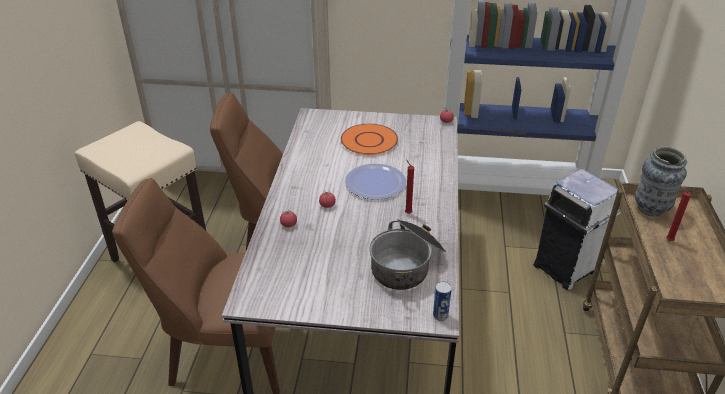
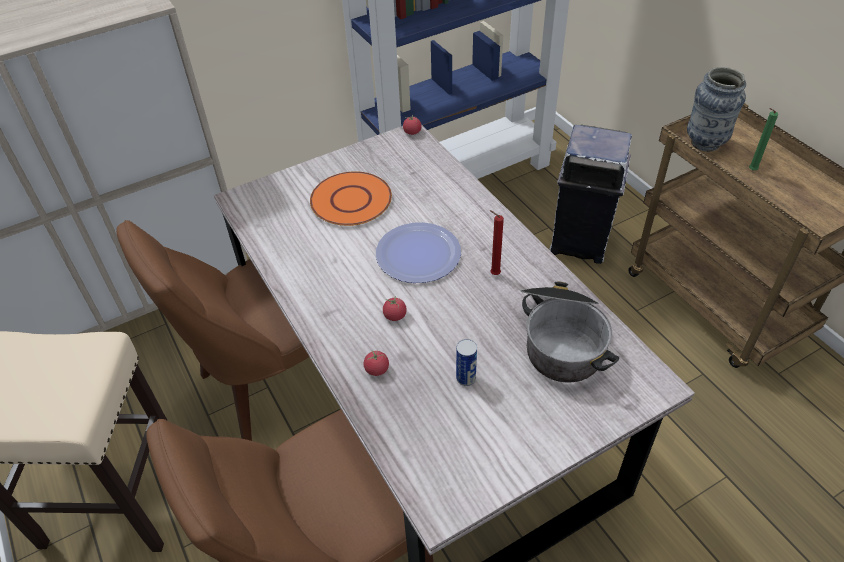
camera: 35 degrees left, 10 degrees up
(440, 315) = (655, 381): can -> can (466, 378)
(667, 240) = (751, 170): red candle -> green candle

